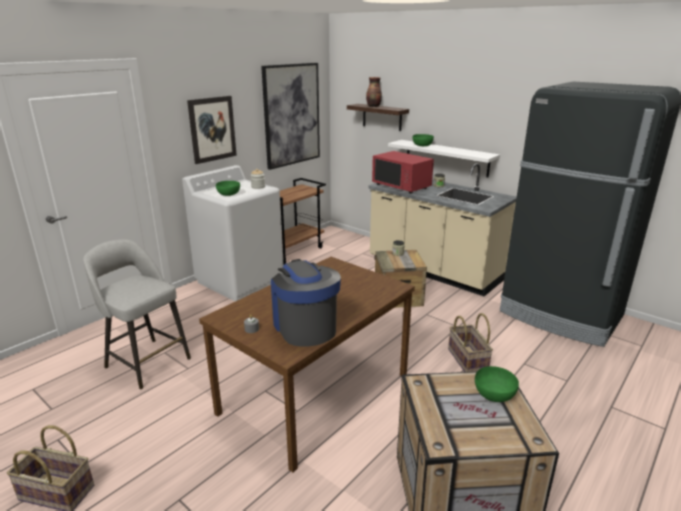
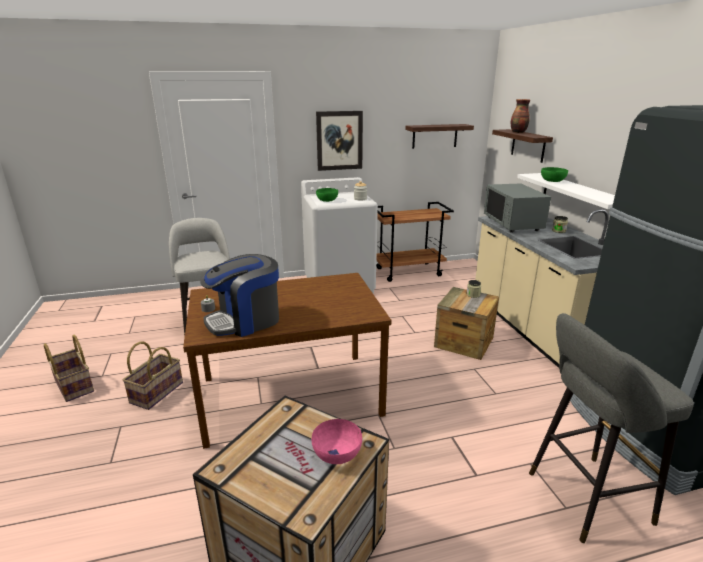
camera: 35 degrees right, 0 degrees up
(291, 115) = (435, 136): picture -> shelf
(305, 326) = (245, 320): coffee machine -> coffee machine turned 135 degrees counterclockwise
(401, 186) = (513, 223): red microwave -> grey microwave
(466, 360) = (464, 429): basket -> basket (156, 392)
(495, 394) = (337, 453): green bowl -> pink bowl
(568, 370) = (582, 498): none -> grey stool

